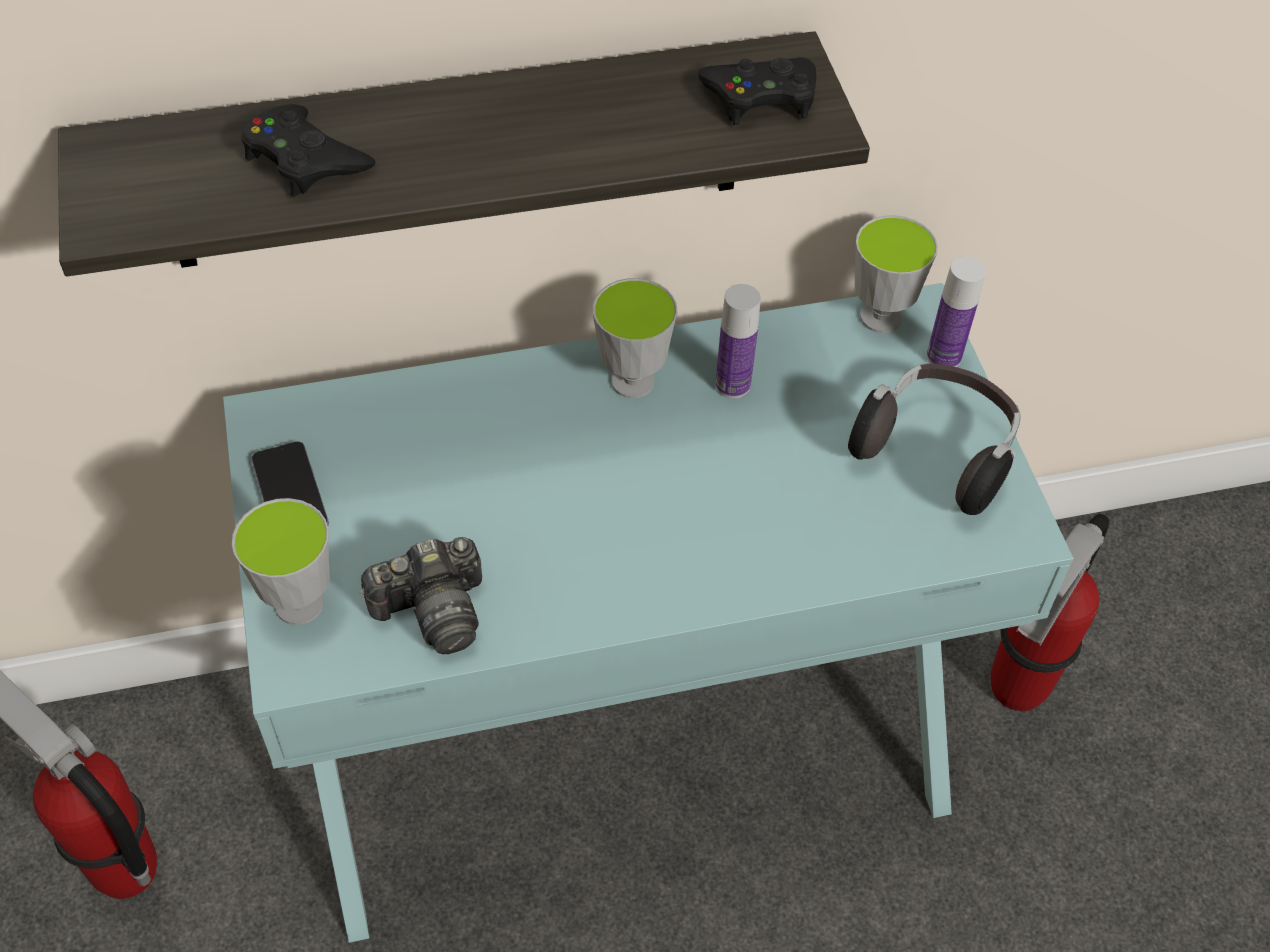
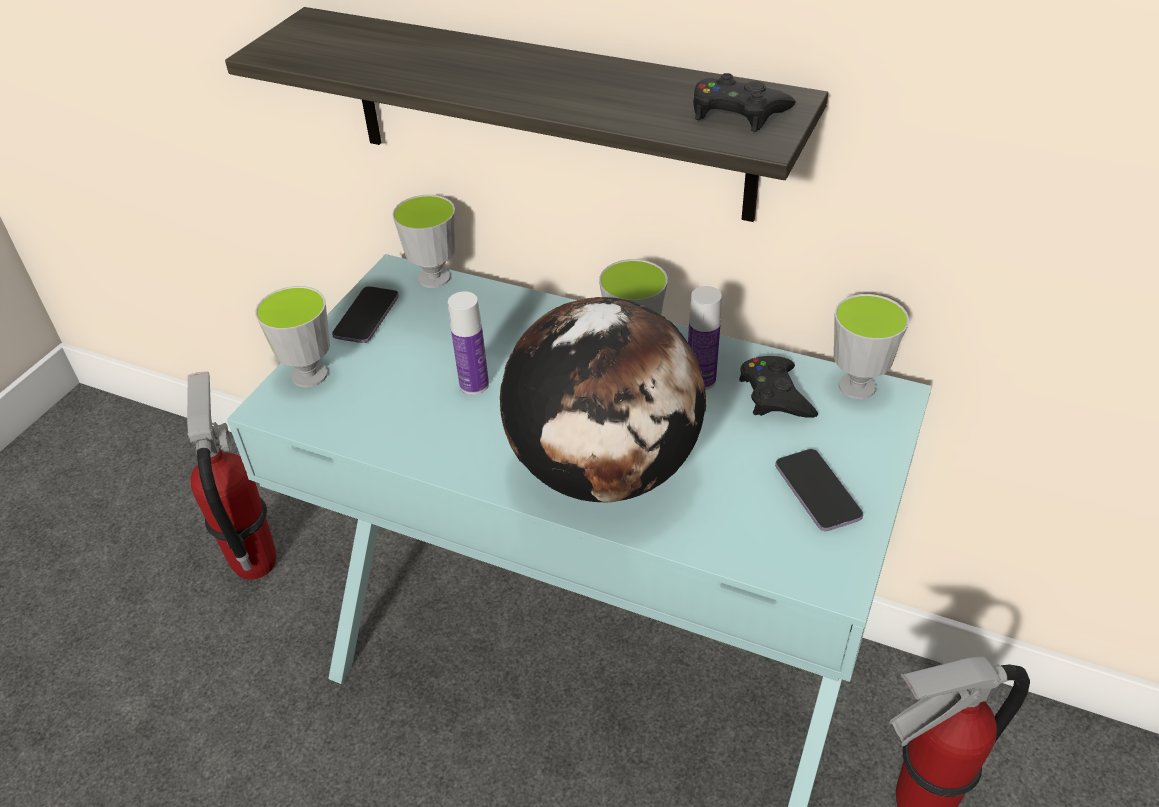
camera: 40 degrees right, 10 degrees down
(304, 159) = (406, 56): black game controller -> black game controller (775, 395)
(322, 401) = (434, 278): none -> cup
(433, 610) = (376, 416): camera -> none
(732, 538) = (605, 470): none -> globe
(937, 452) = (817, 492): headphones -> phone
(943, 357) = (885, 433): bottle -> bottle (474, 384)

